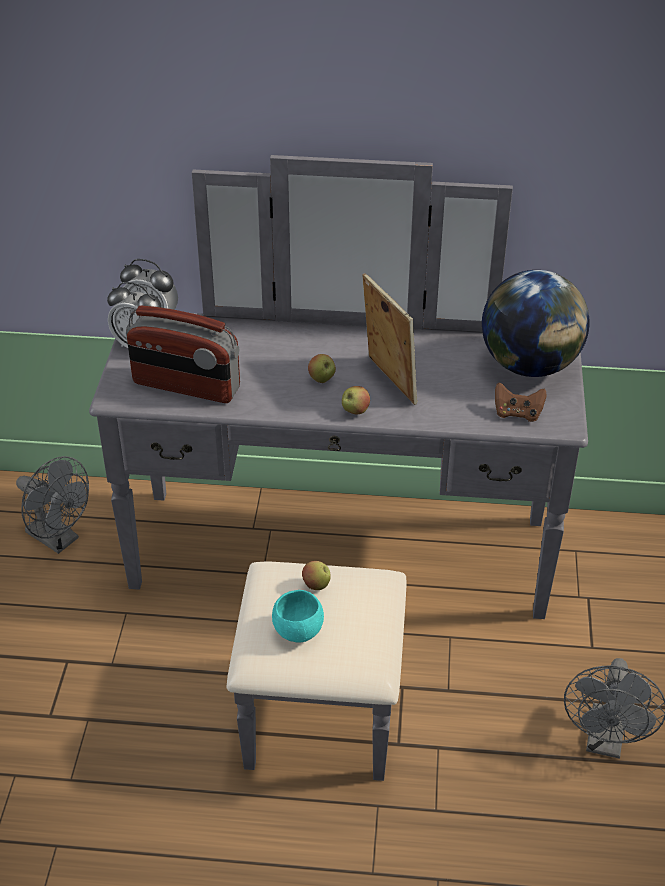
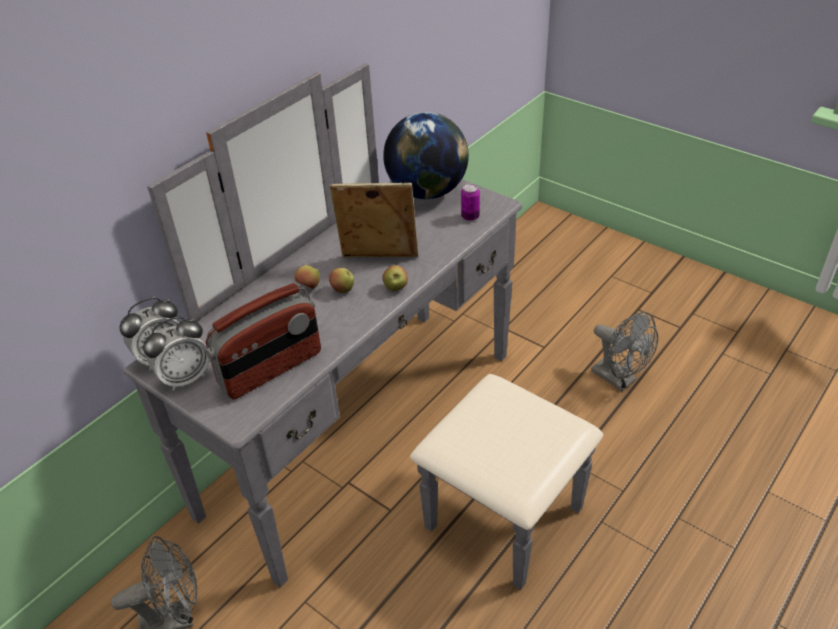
camera: 55 degrees left, 0 degrees up
(298, 630) = (514, 452): turquoise bowl -> none
(316, 585) = (476, 421): apple -> apple (309, 287)
(517, 413) = (470, 217): brown game controller -> can

